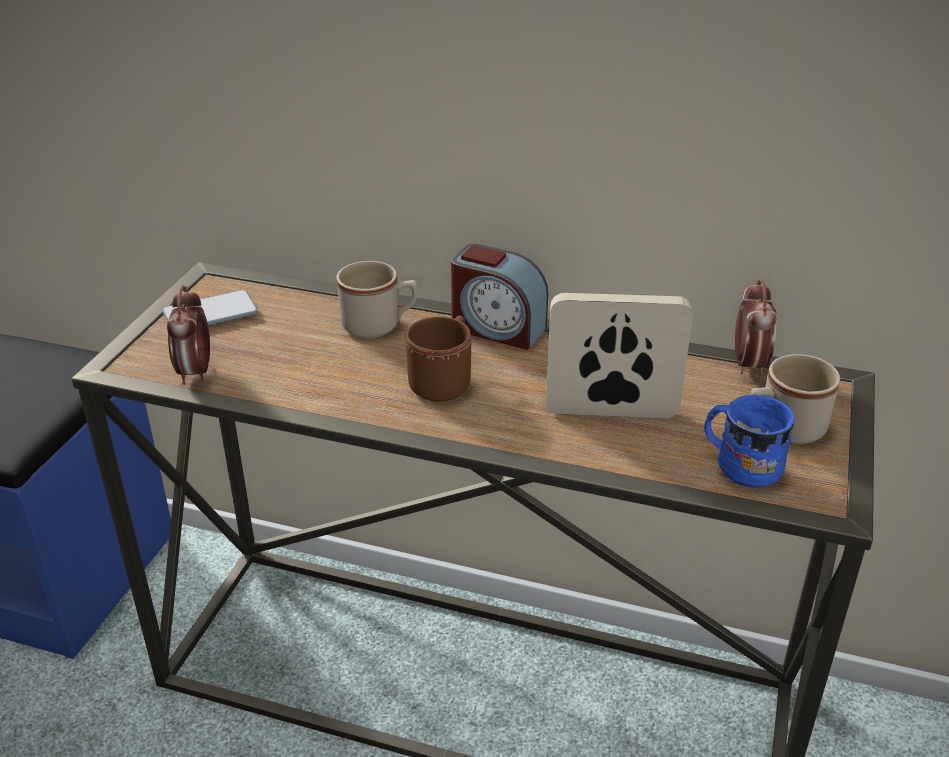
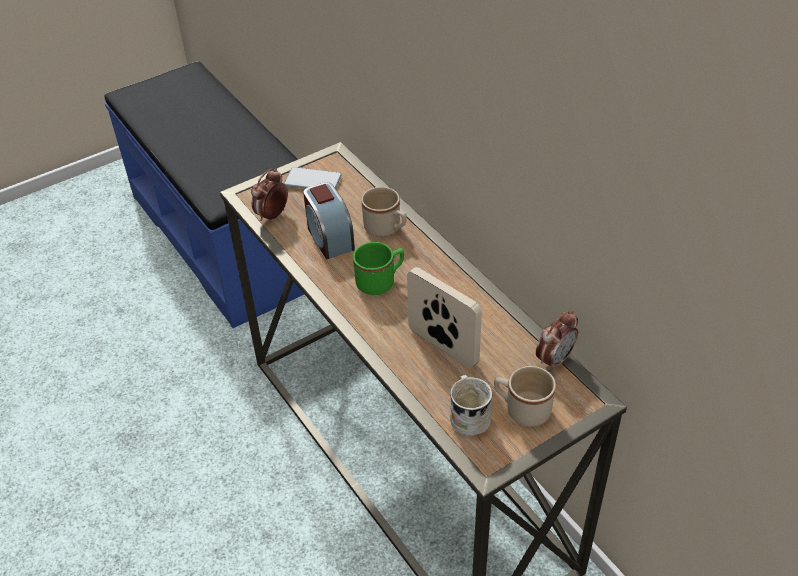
camera: 40 degrees right, 10 degrees up
(444, 381) = (380, 281): brown mug -> green mug
(497, 328) = (443, 262): alarm clock -> alarm clock (329, 238)
(740, 464) = (469, 415): blue mug -> white mug

